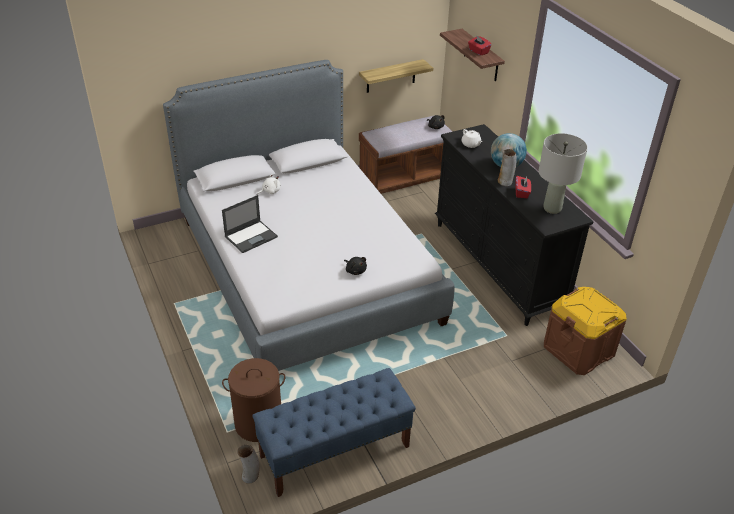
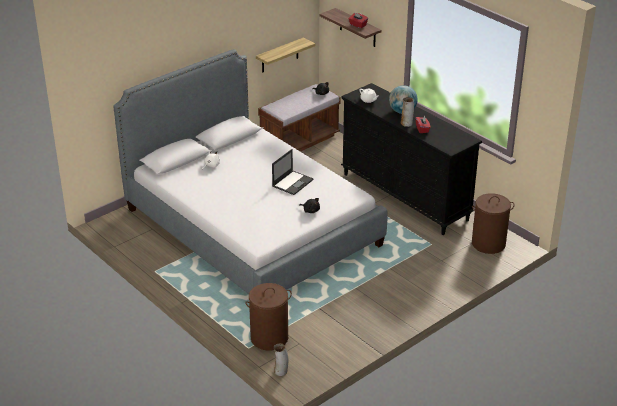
camera: 15 degrees left, 5 degrees down
(251, 236) = (215, 201): laptop -> laptop (292, 182)
(334, 451) = (335, 344): blue bench -> none
(552, 208) = (449, 136): grey table lamp -> none
(578, 350) = (488, 244): brown storage box -> brown laundry basket

